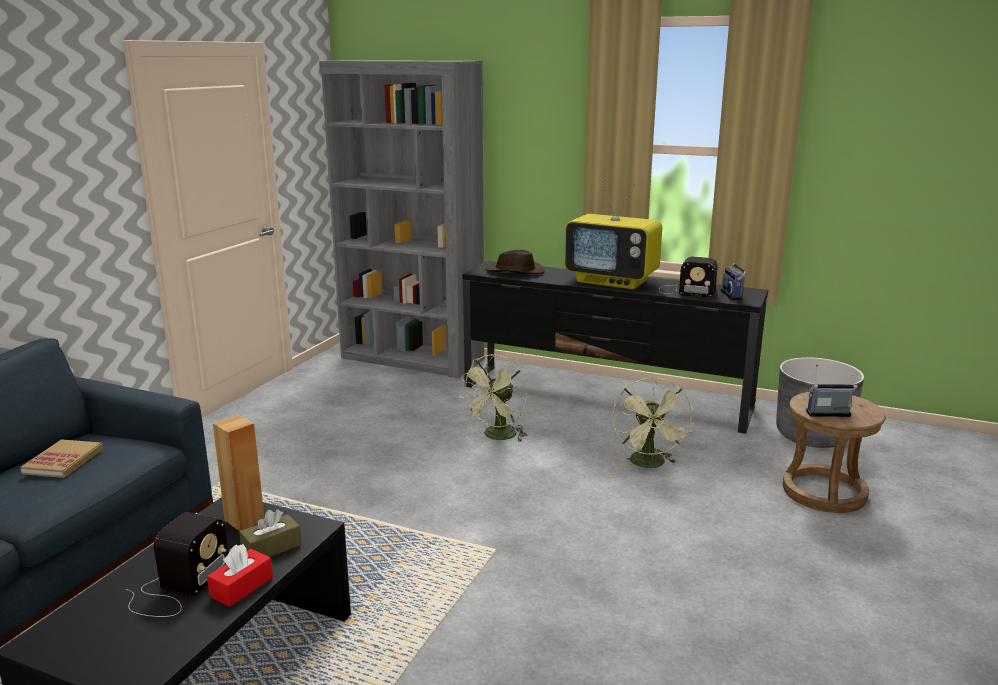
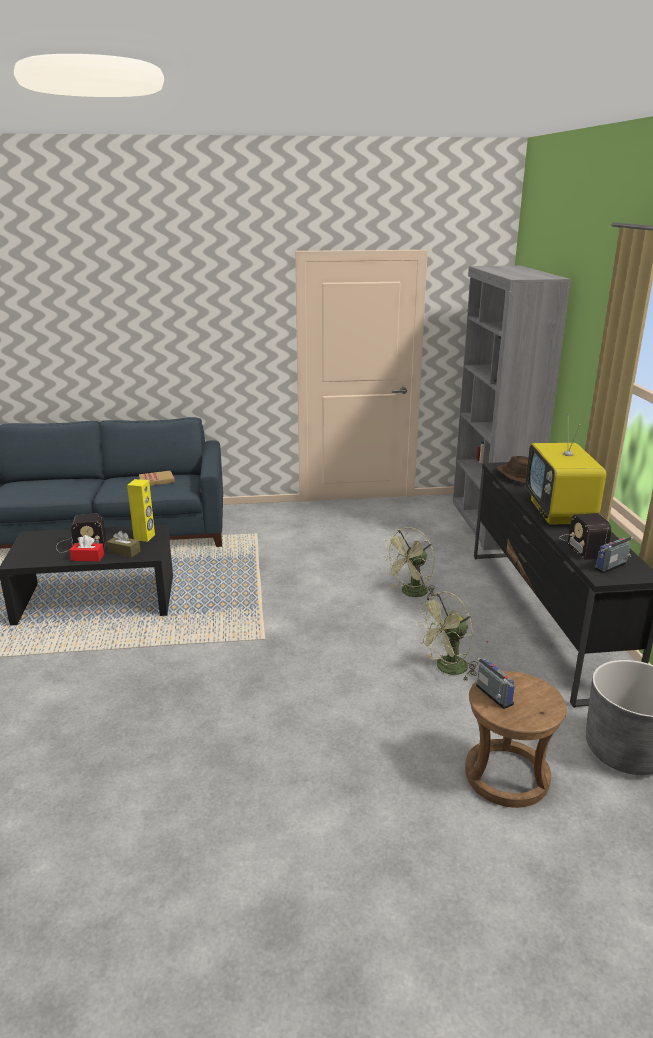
camera: 60 degrees right, 5 degrees up
(245, 520) = (144, 537): brown speaker -> yellow speaker
(497, 437) = (411, 593): green fan -> green fan turned 45 degrees counterclockwise

